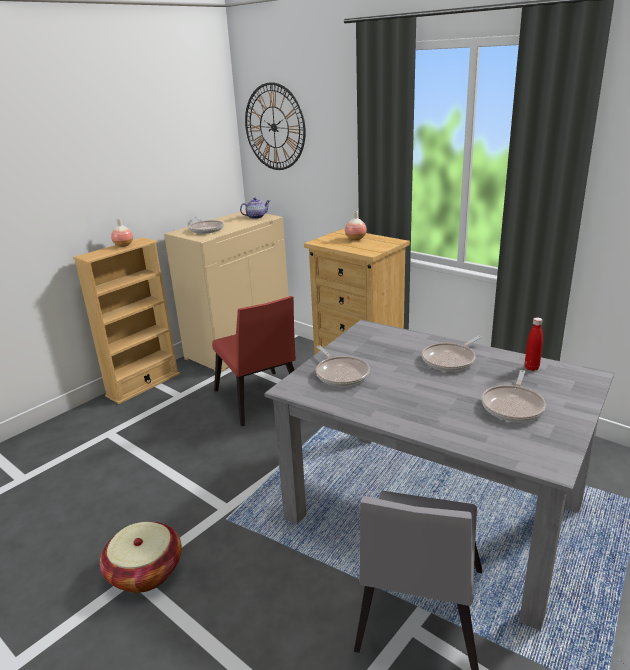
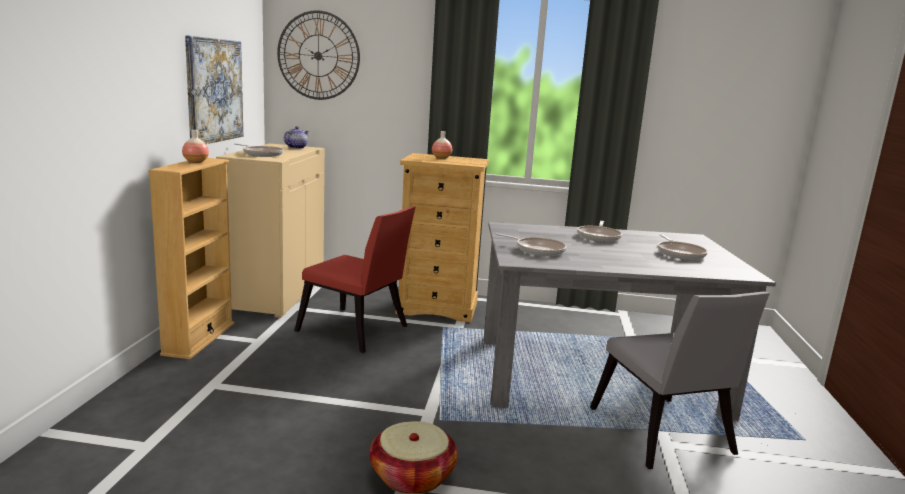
camera: 35 degrees left, 10 degrees down
(162, 175) = (214, 90): none -> picture
(531, 368) = (655, 236): red bottle -> none

